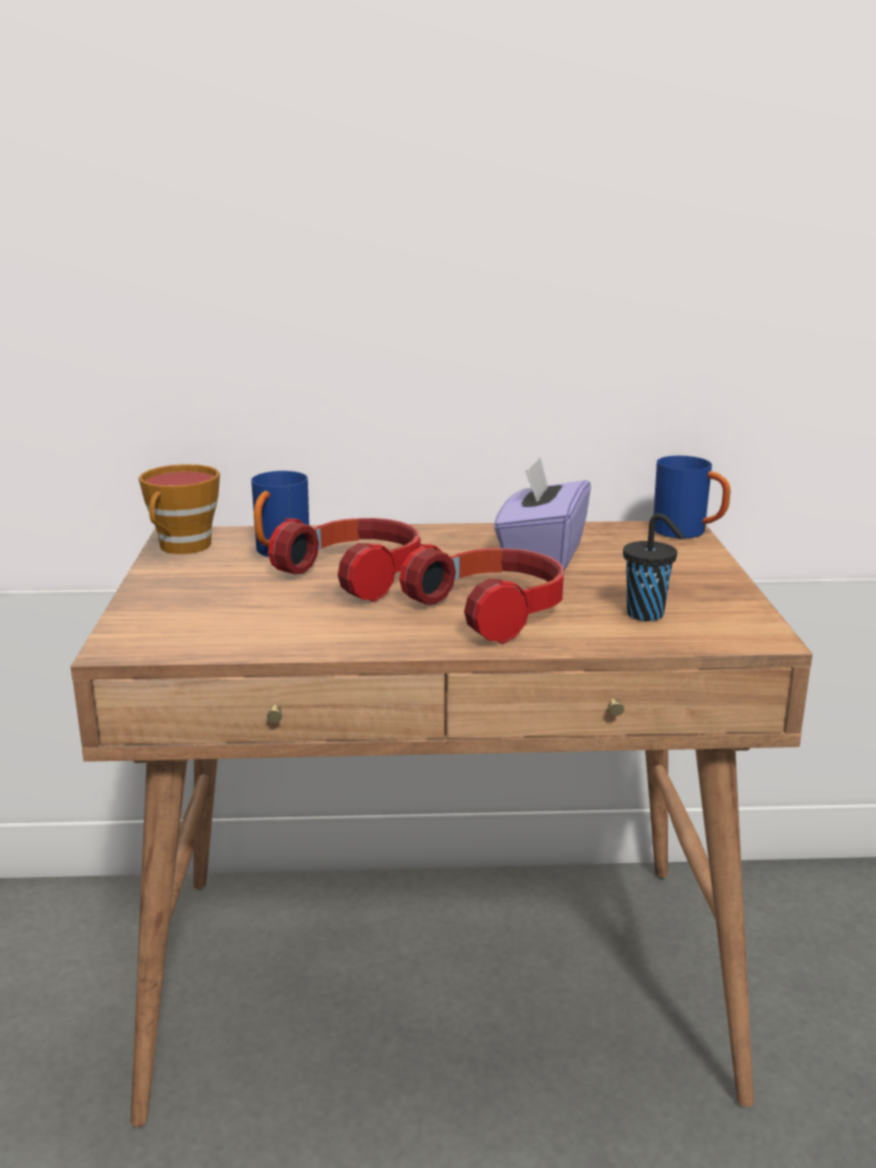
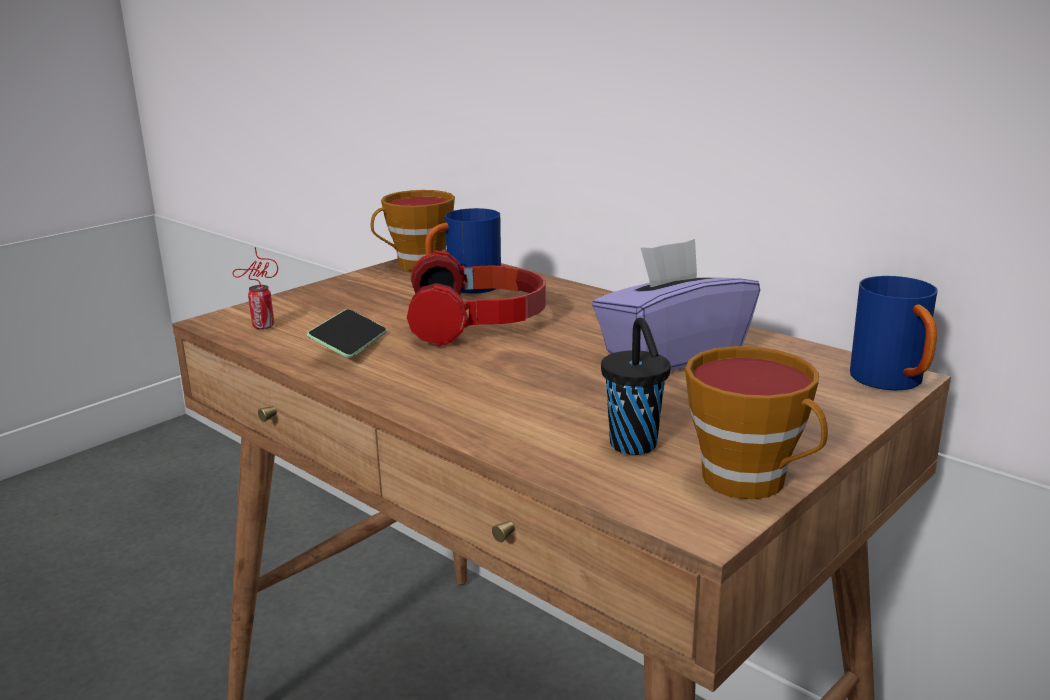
camera: 45 degrees right, 0 degrees up
(178, 638) = (260, 326): none -> can
(305, 625) = (349, 347): none -> phone
(494, 611) = (506, 387): headphones -> none
(741, 609) = (753, 482): none -> cup

